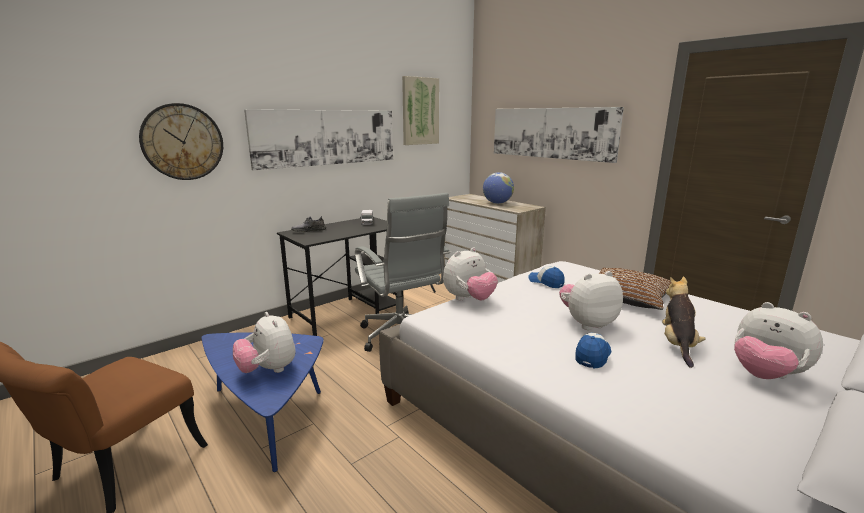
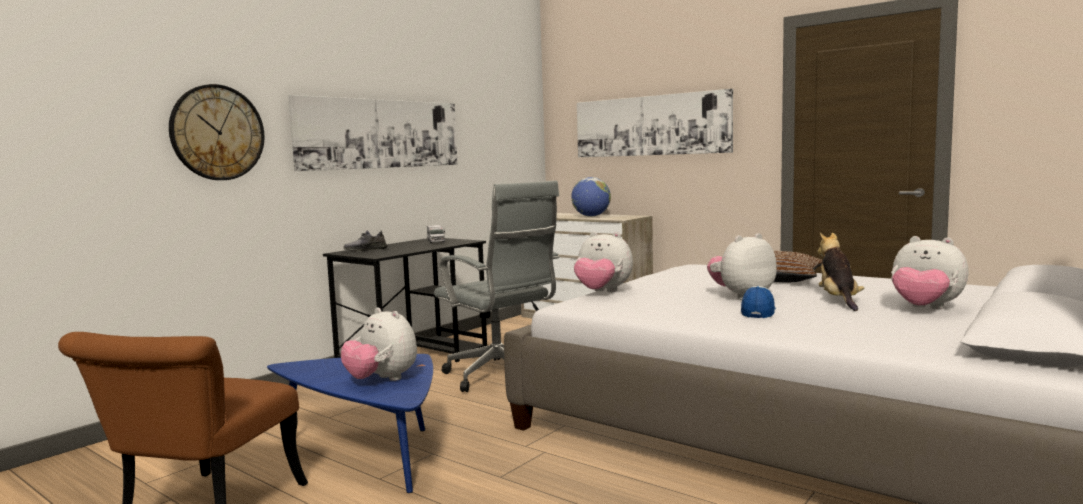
camera: 10 degrees left, 10 degrees down
(420, 111) = (485, 106): picture -> none
(469, 299) = (602, 292): plush toy -> plush toy turned 75 degrees clockwise
(546, 282) = (681, 276): cap -> none

